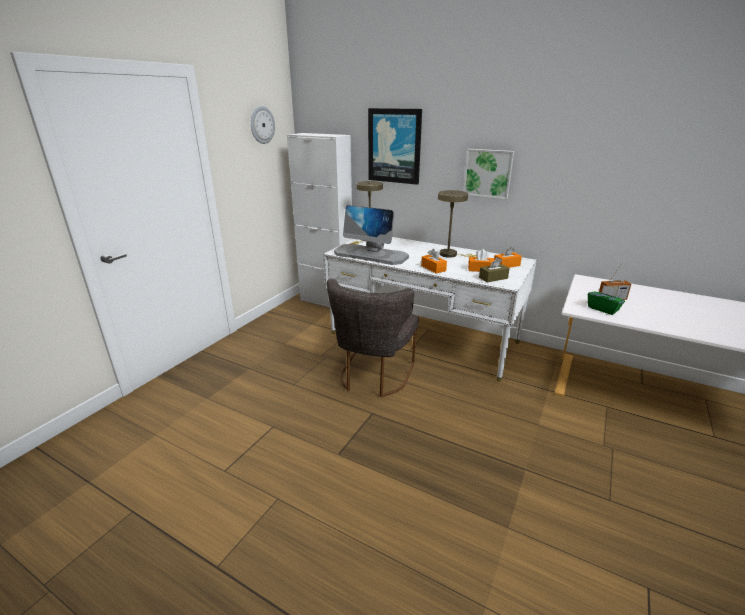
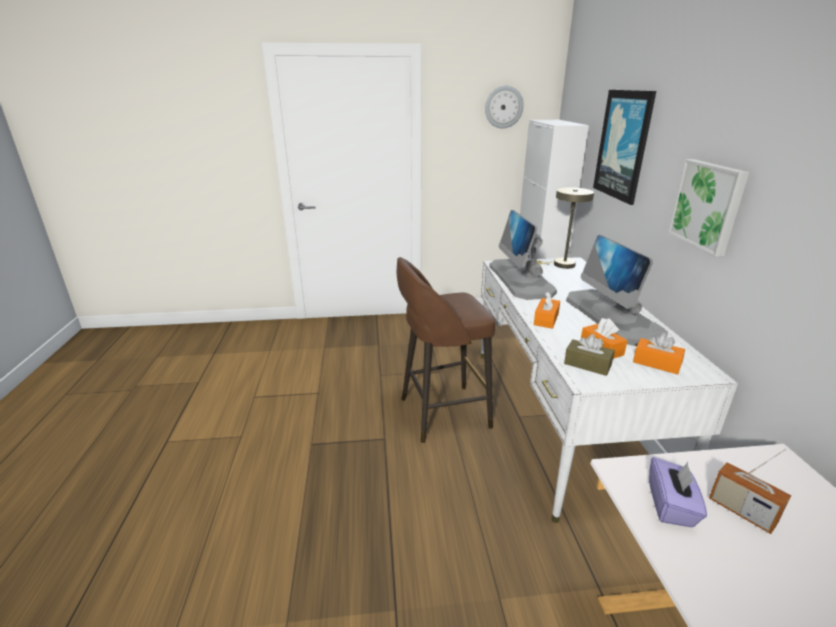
camera: 55 degrees right, 0 degrees up
(373, 377) = (441, 413): grey chair -> brown stool
(451, 255) = (613, 317): beige table lamp -> monitor
(603, 309) = (671, 506): green tissue box -> purple tissue box

